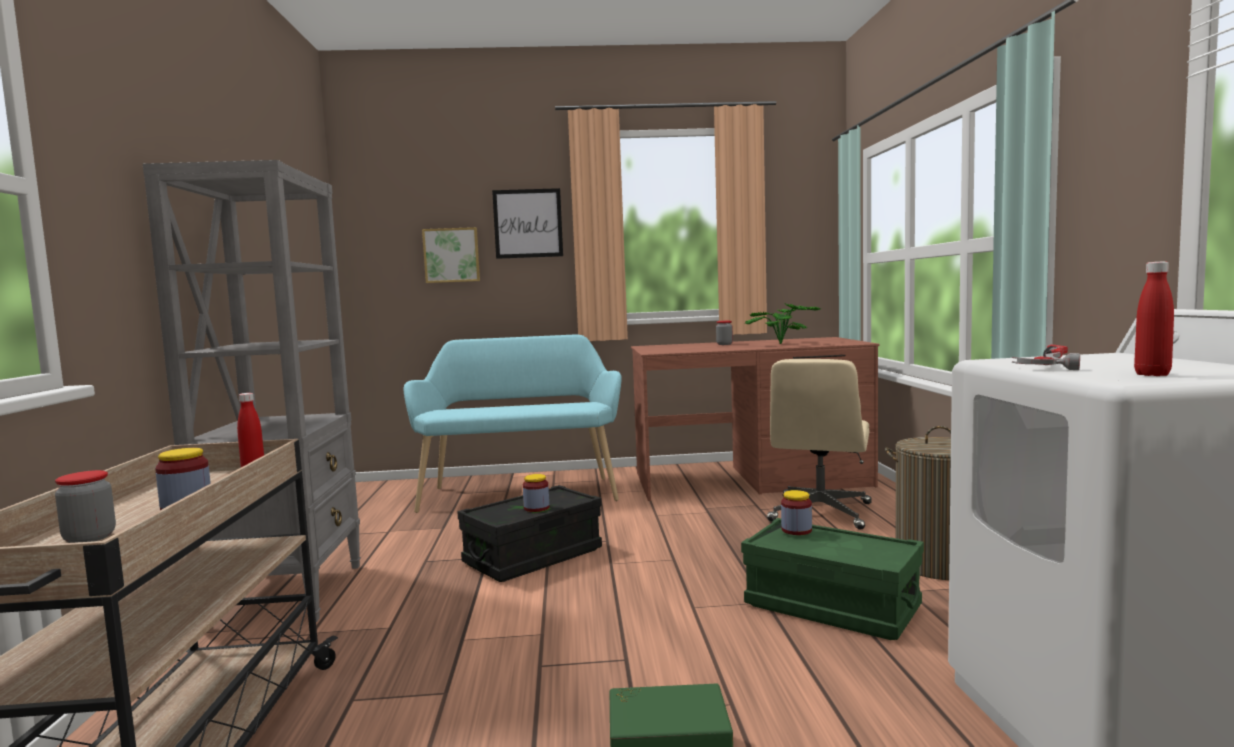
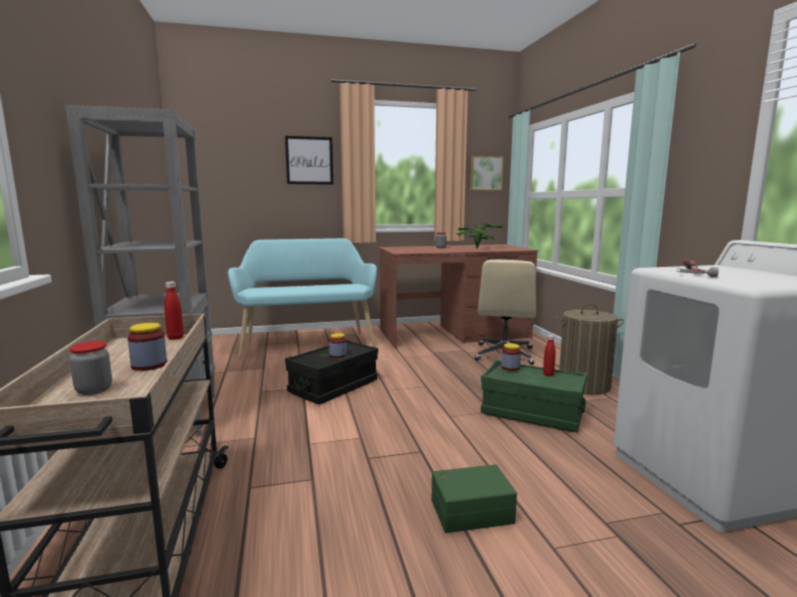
camera: 10 degrees left, 5 degrees up
(451, 255) = (255, 180): picture -> picture (486, 173)
(1152, 374) = (761, 281): red bottle -> red bottle (548, 374)

